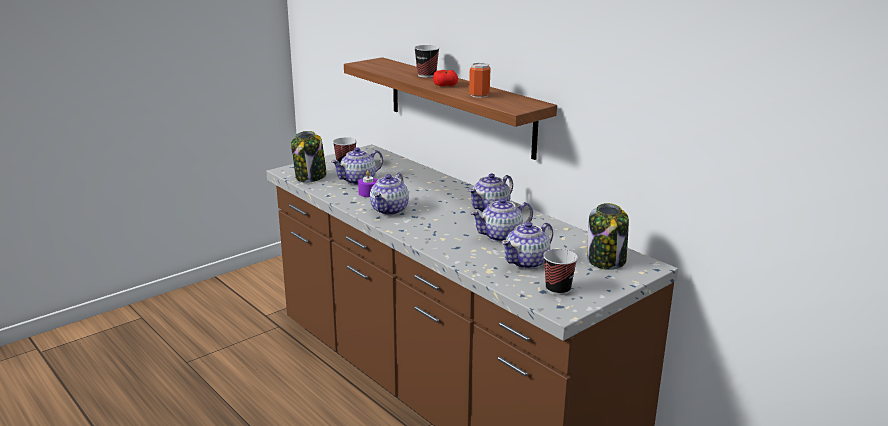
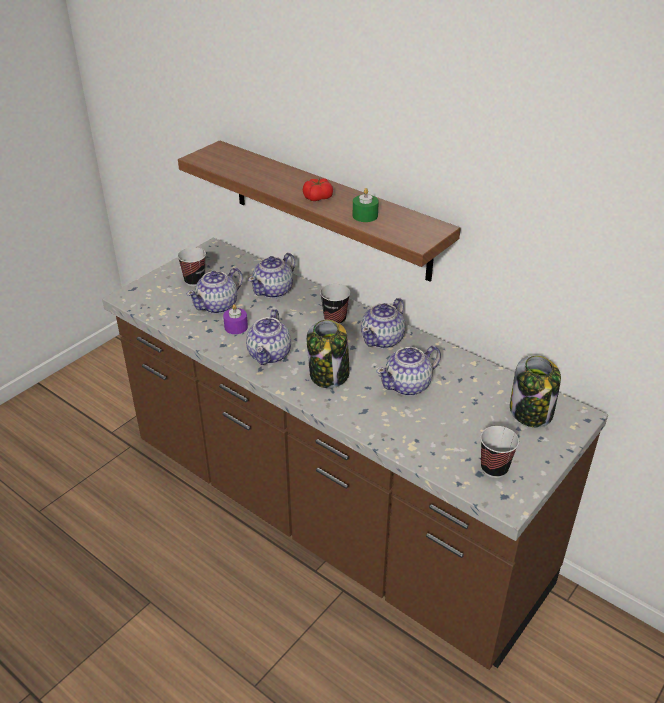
camera: 10 degrees left, 15 degrees up
(310, 177) = (159, 305): jar -> jar (329, 375)
(426, 75) = (288, 178): cup -> cup (335, 319)
(479, 95) = (365, 216): can -> green candle
(527, 262) = (448, 426): teapot -> teapot (274, 291)

